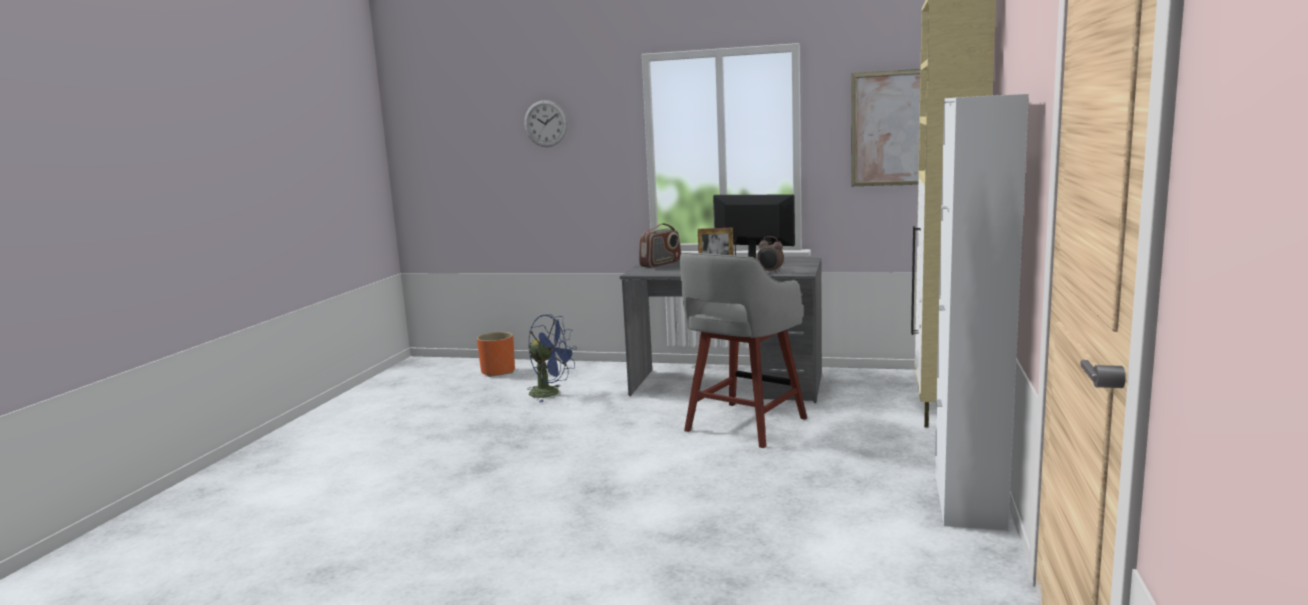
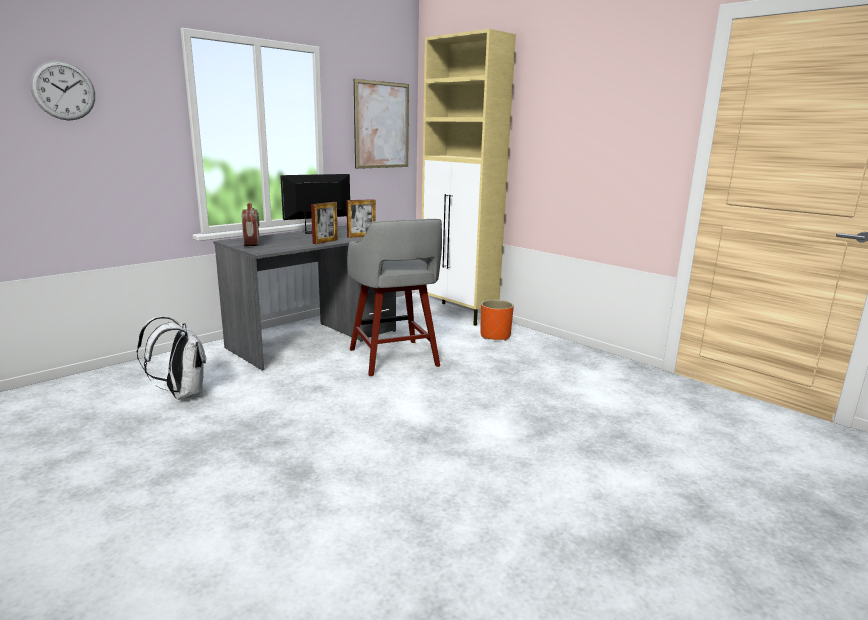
camera: 60 degrees left, 5 degrees up
(498, 372) = (56, 399): orange planter -> orange planter (495, 336)
(551, 393) = (182, 394): blue fan -> white backpack
(770, 272) = (361, 236): alarm clock -> picture frame
(968, 498) = (573, 350): white cabinet -> none

